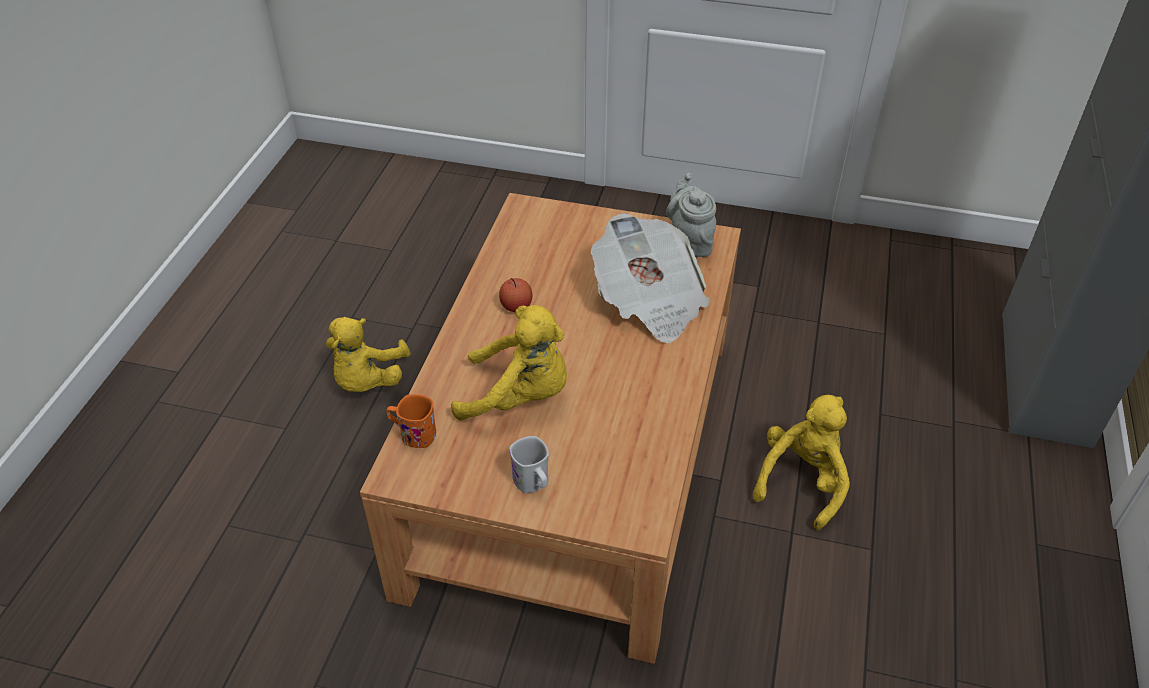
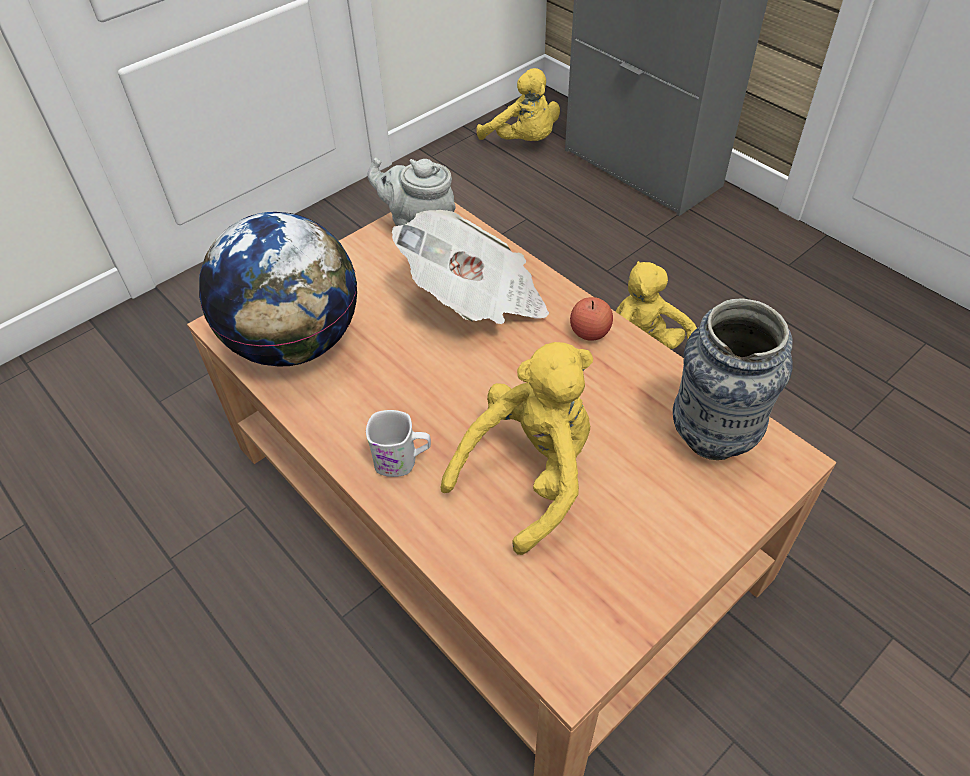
camera: 55 degrees left, 5 degrees up
(367, 380) = (210, 659): yellow plush toy -> yellow plush toy (523, 141)
(413, 434) = (513, 615): orange mug -> none
(516, 306) = (383, 408): apple -> apple (590, 332)
(533, 483) = (672, 526): white mug -> white mug (403, 460)
(534, 242) = (294, 343): none -> globe
(629, 477) = (712, 437): none -> vase

